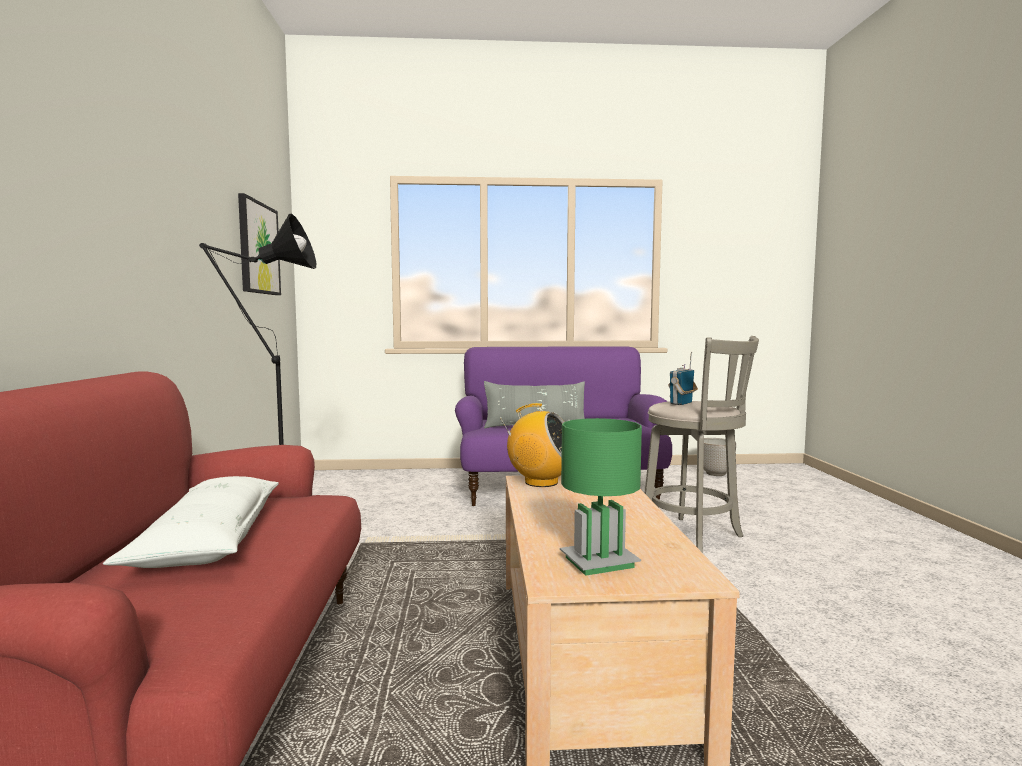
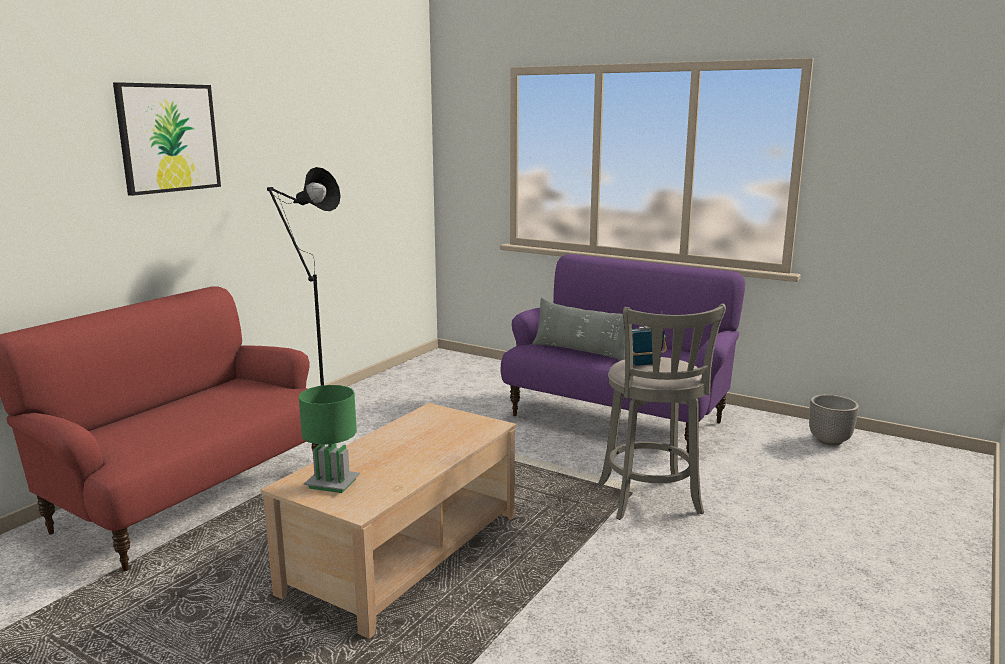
camera: 35 degrees right, 10 degrees up
(210, 540) = (202, 408): white pillow -> none
(258, 248) = (370, 158): picture -> picture (168, 138)
(540, 482) = (435, 415): radio -> none

